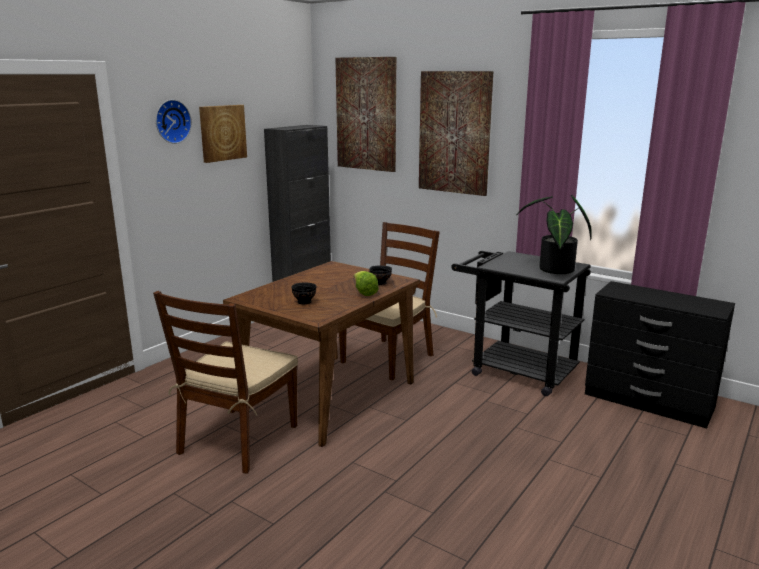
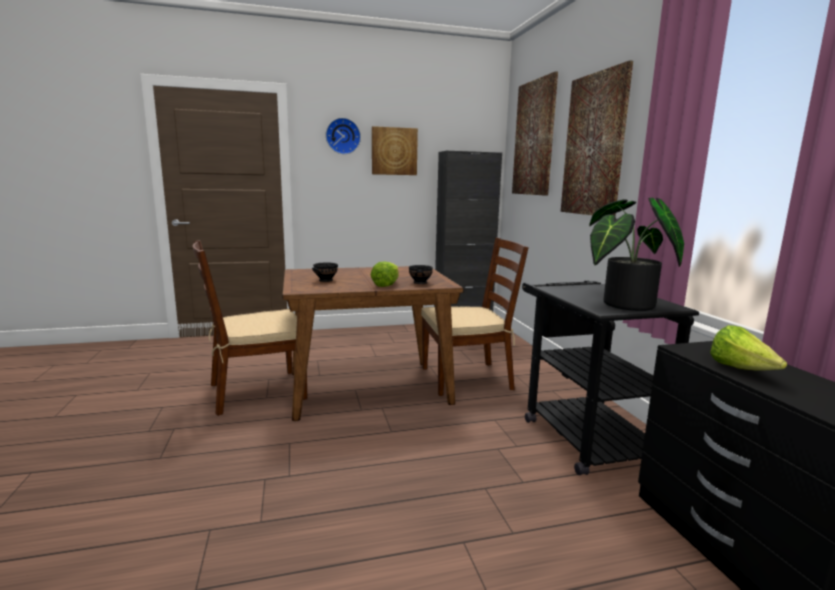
camera: 40 degrees right, 5 degrees down
(648, 298) = (740, 369): none -> lettuce

